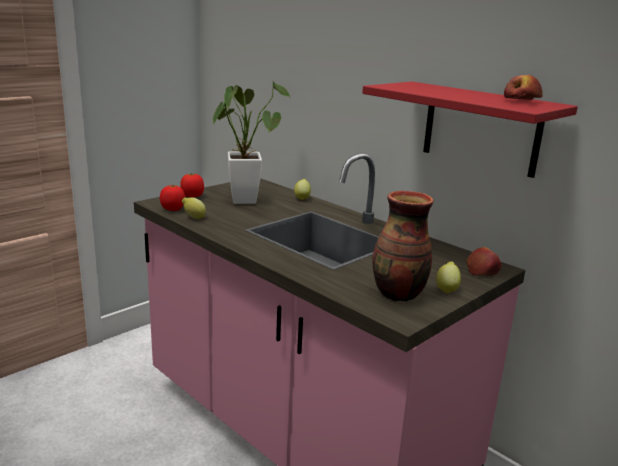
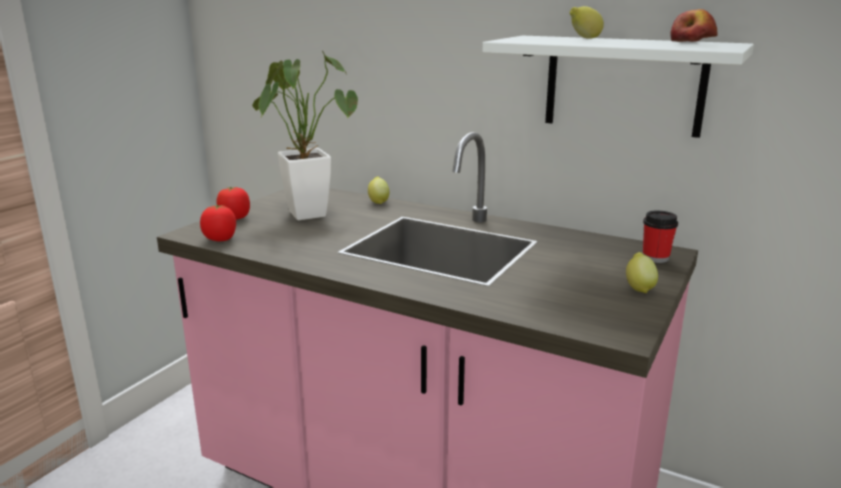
camera: 15 degrees left, 0 degrees up
(193, 217) = (257, 246): lemon -> lemon (584, 38)
(397, 294) = (590, 304): vase -> none
(481, 128) = (623, 85): red shelf -> white shelf
(482, 270) = (655, 258): apple -> cup

